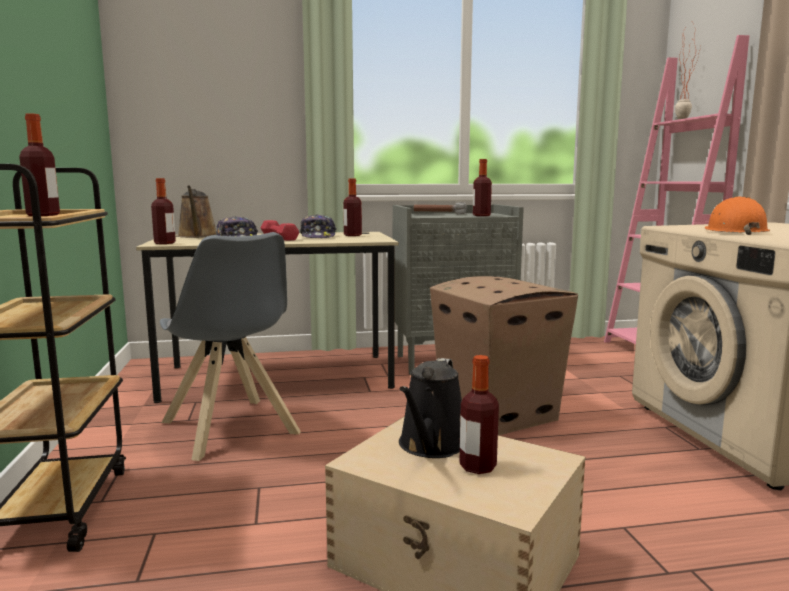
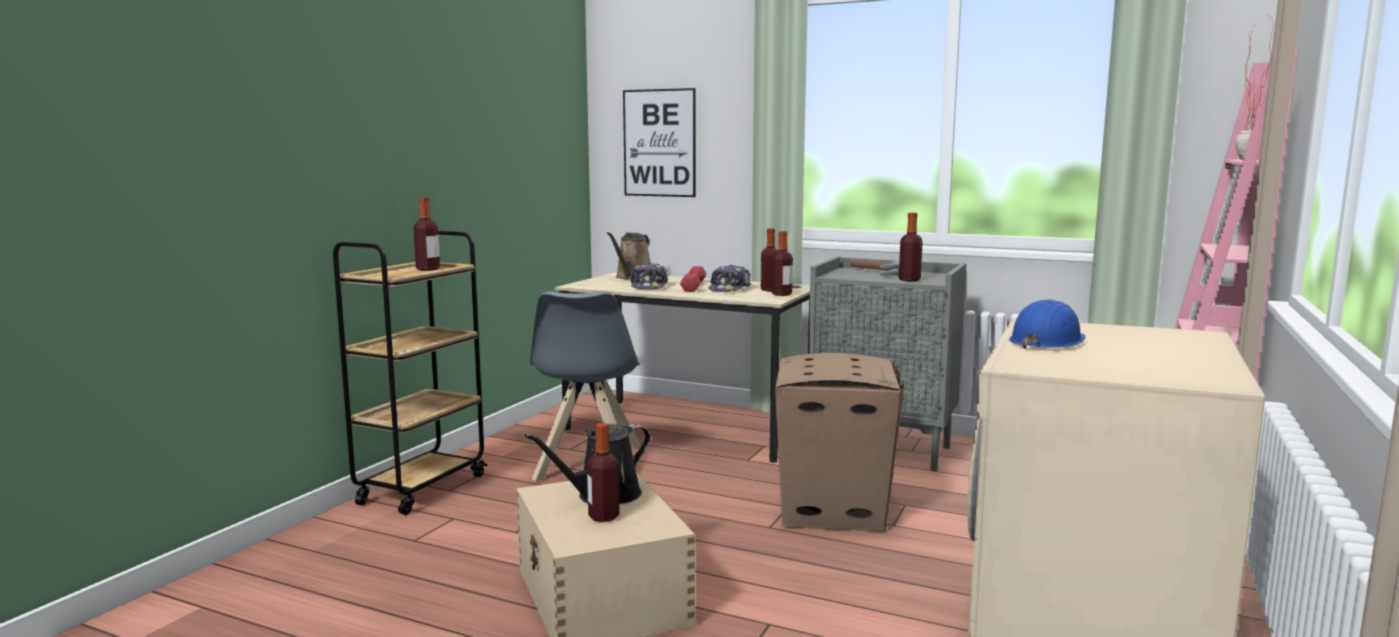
camera: 35 degrees right, 0 degrees up
(165, 243) = (583, 285): bottle -> bottle (781, 294)
(196, 104) = (659, 143): none -> picture
(734, 231) = (1046, 341): orange hard hat -> blue hard hat

